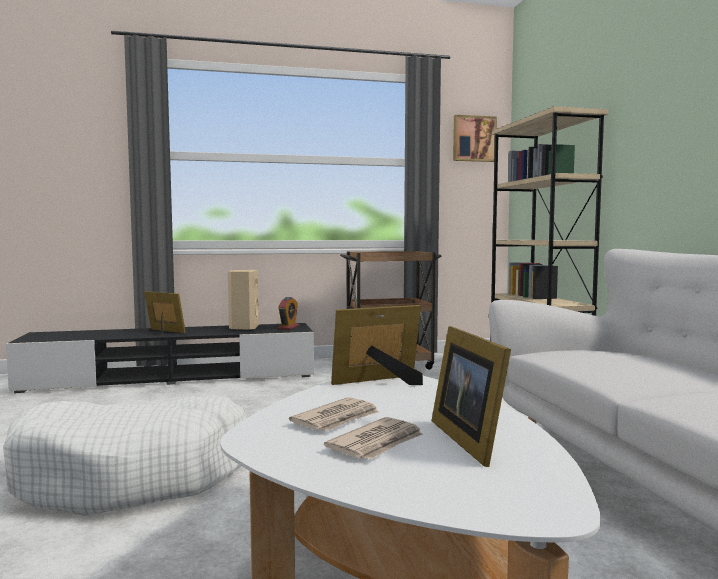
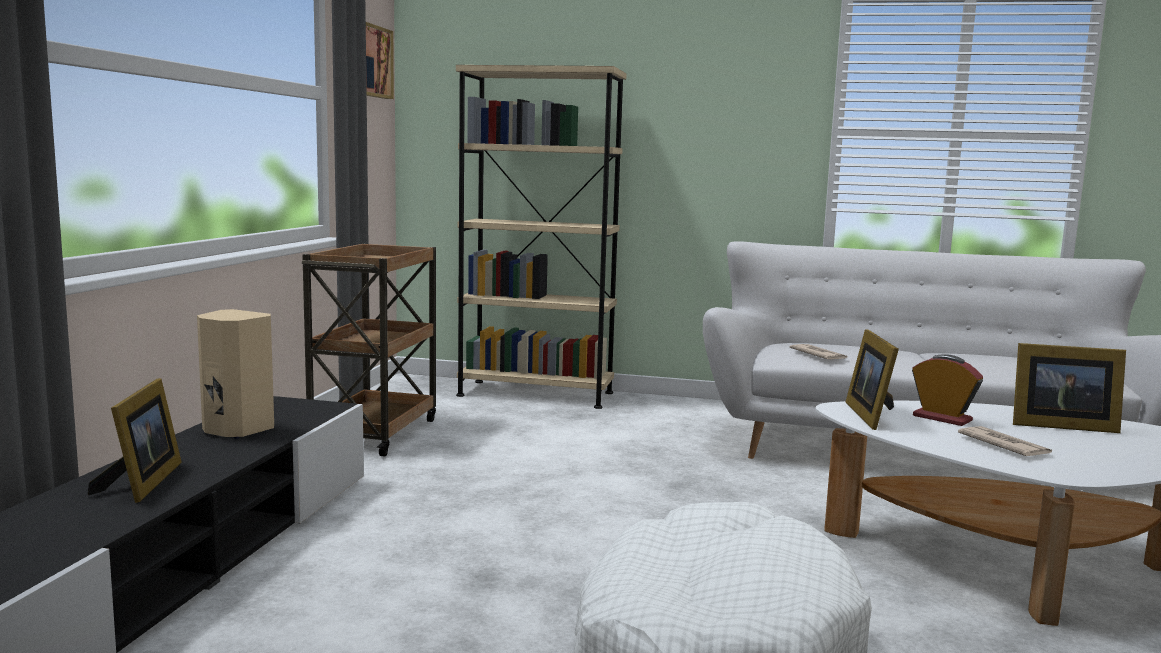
camera: 65 degrees left, 5 degrees up
(164, 332) = (142, 483): picture frame -> picture frame turned 120 degrees clockwise
(288, 327) = (293, 408): alarm clock -> alarm clock (942, 418)
(378, 443) = (1072, 446): newspaper -> newspaper (818, 355)

